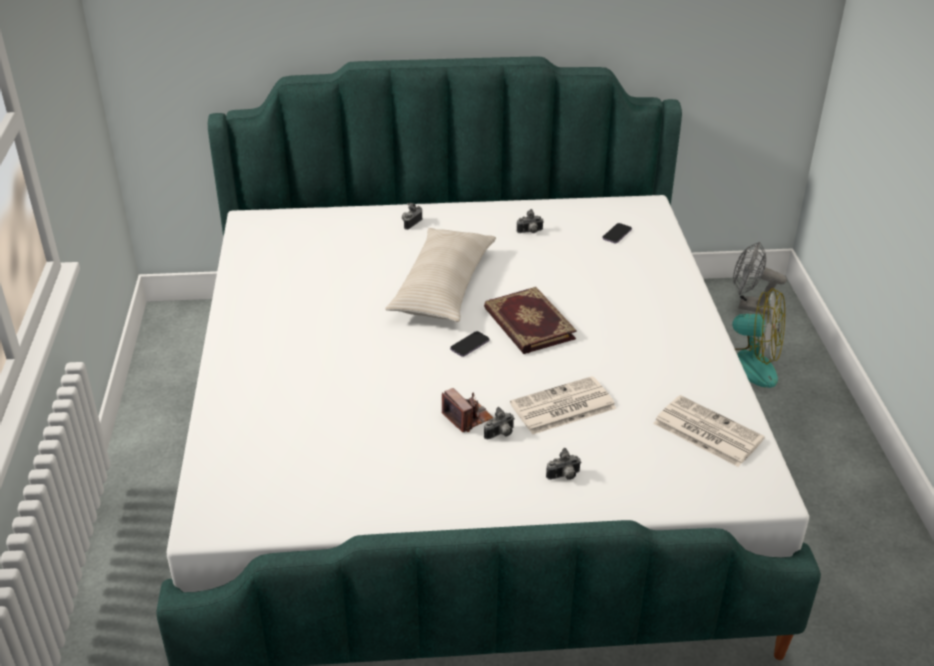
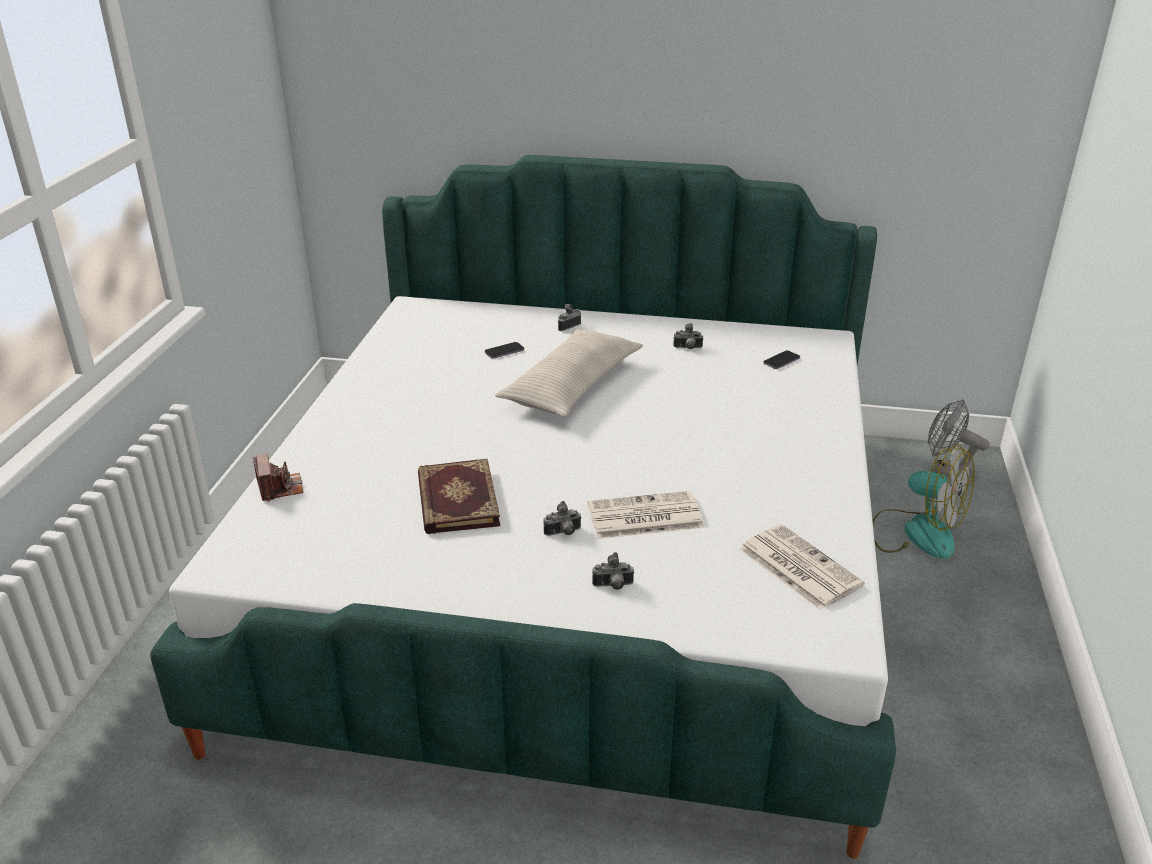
camera: 15 degrees right, 5 degrees down
(467, 417) = (536, 511): camera -> camera (280, 488)
(469, 345) = (572, 443): phone -> phone (504, 351)
(527, 324) = (644, 432): book -> book (456, 500)

